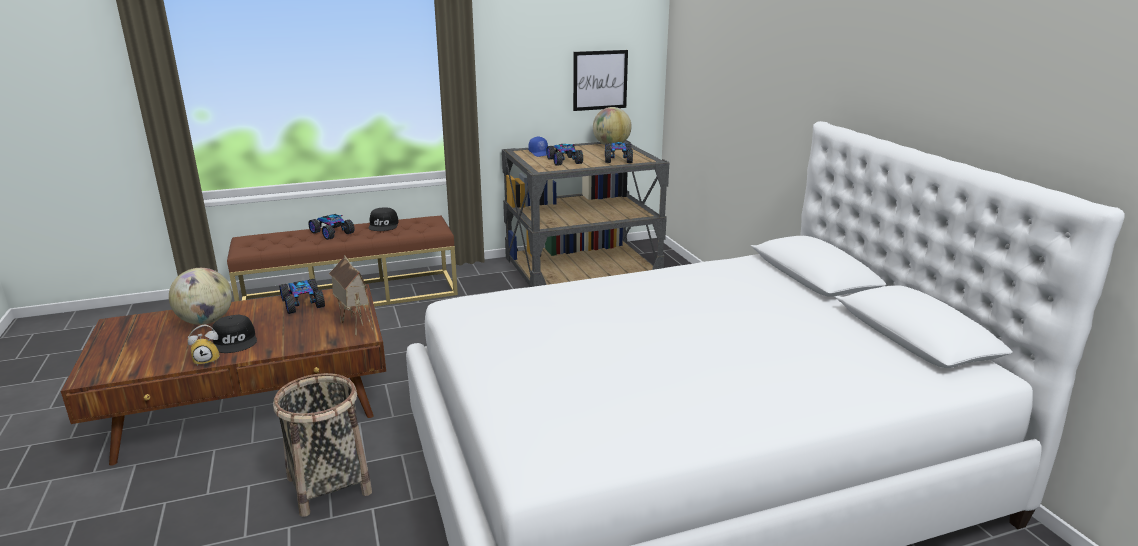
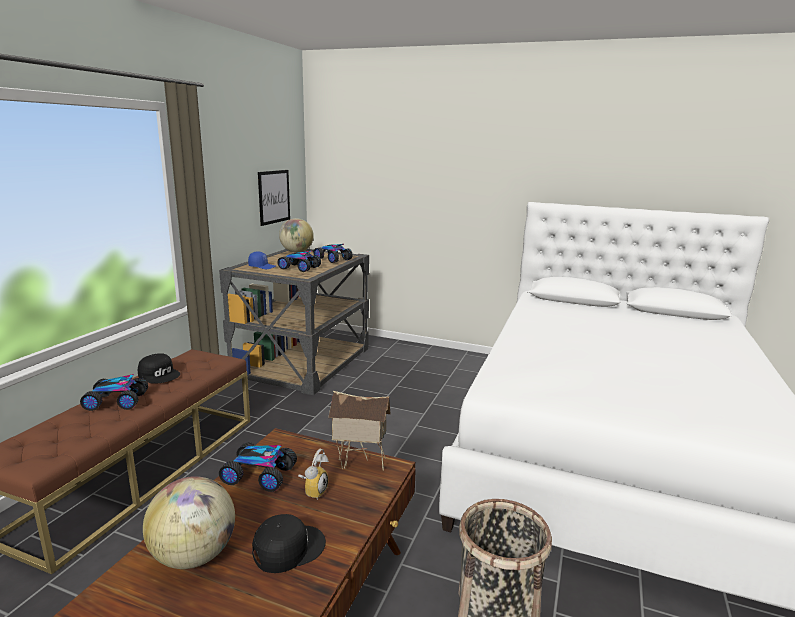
camera: 50 degrees left, 5 degrees down
(208, 360) = (314, 585): alarm clock -> alarm clock (313, 491)
(235, 340) = (288, 548): black cap -> black cap turned 45 degrees counterclockwise

